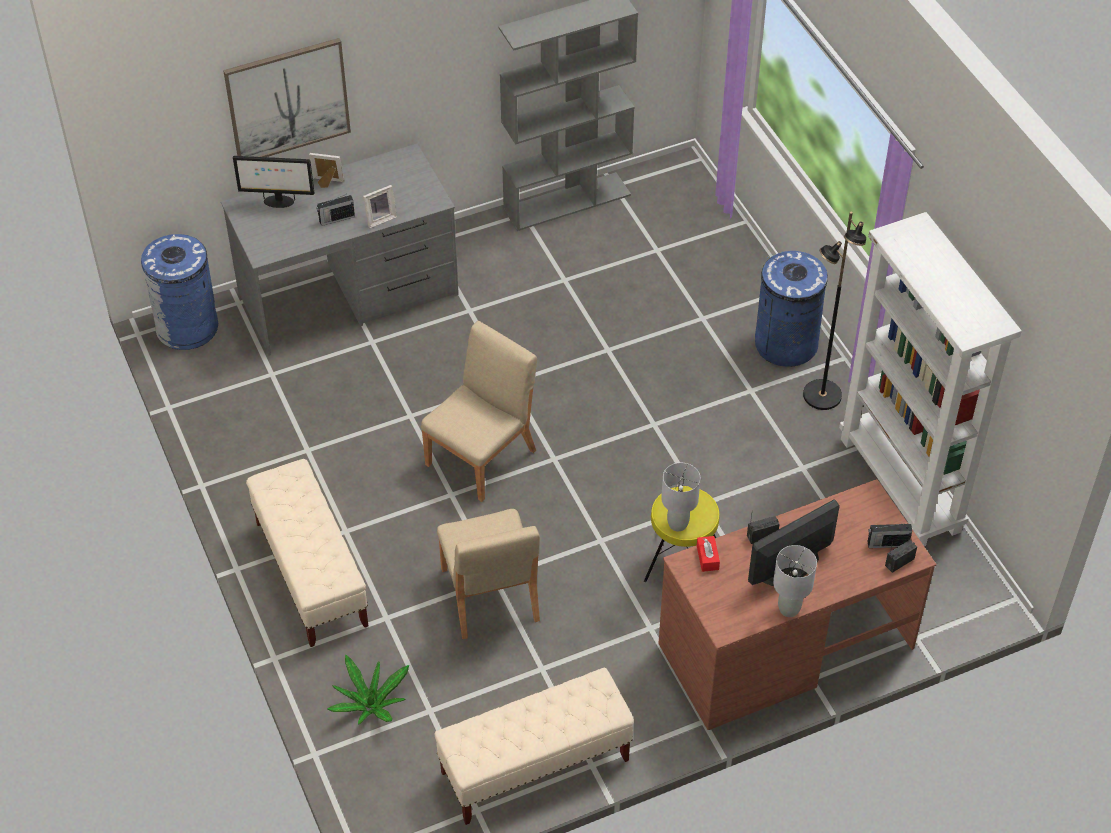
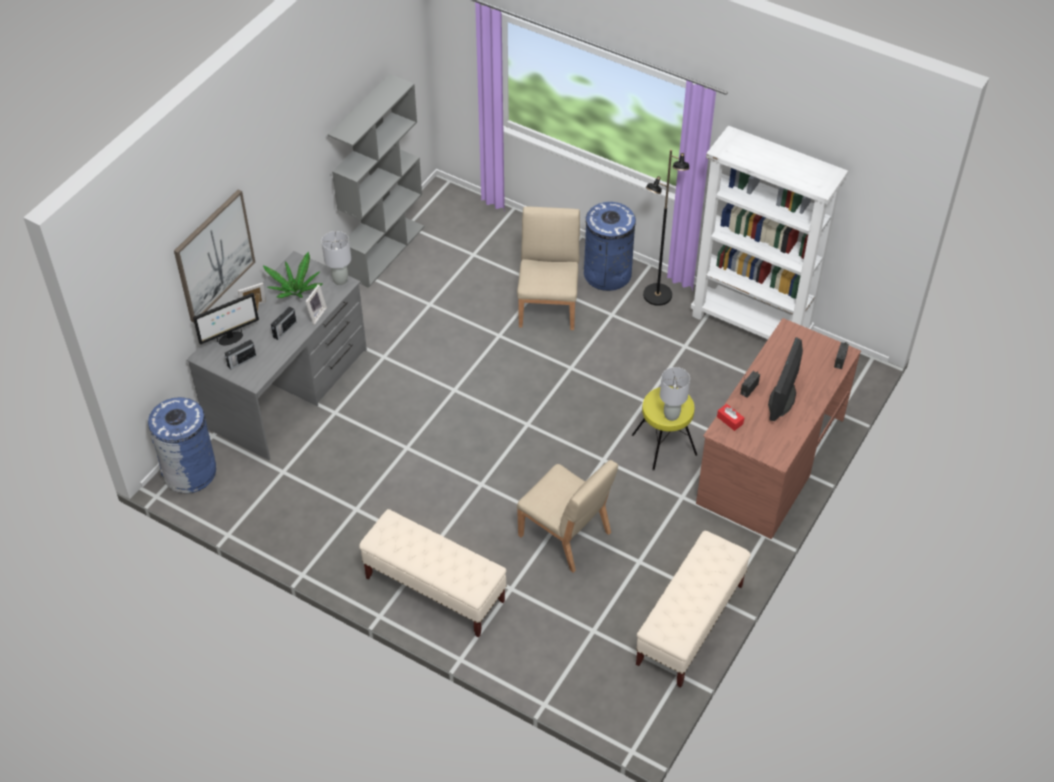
camera: 35 degrees left, 0 degrees up
(370, 704) = (552, 650): potted plant -> potted plant (295, 291)
(482, 457) = (479, 448): beige chair -> beige chair (548, 305)
(789, 609) = (805, 424): grey table lamp -> grey table lamp (340, 280)
(887, 544) = (823, 353): radio -> radio (241, 361)

